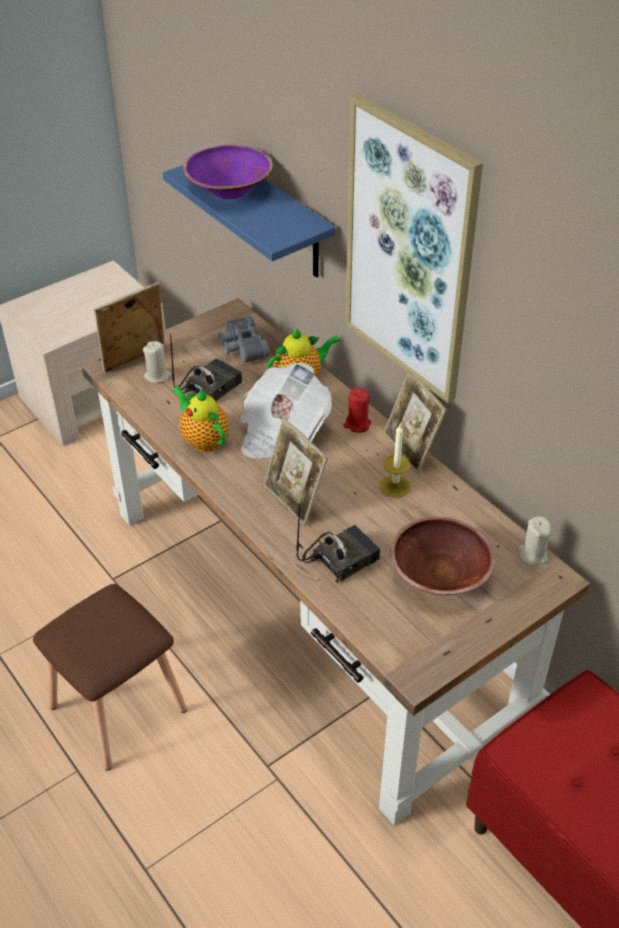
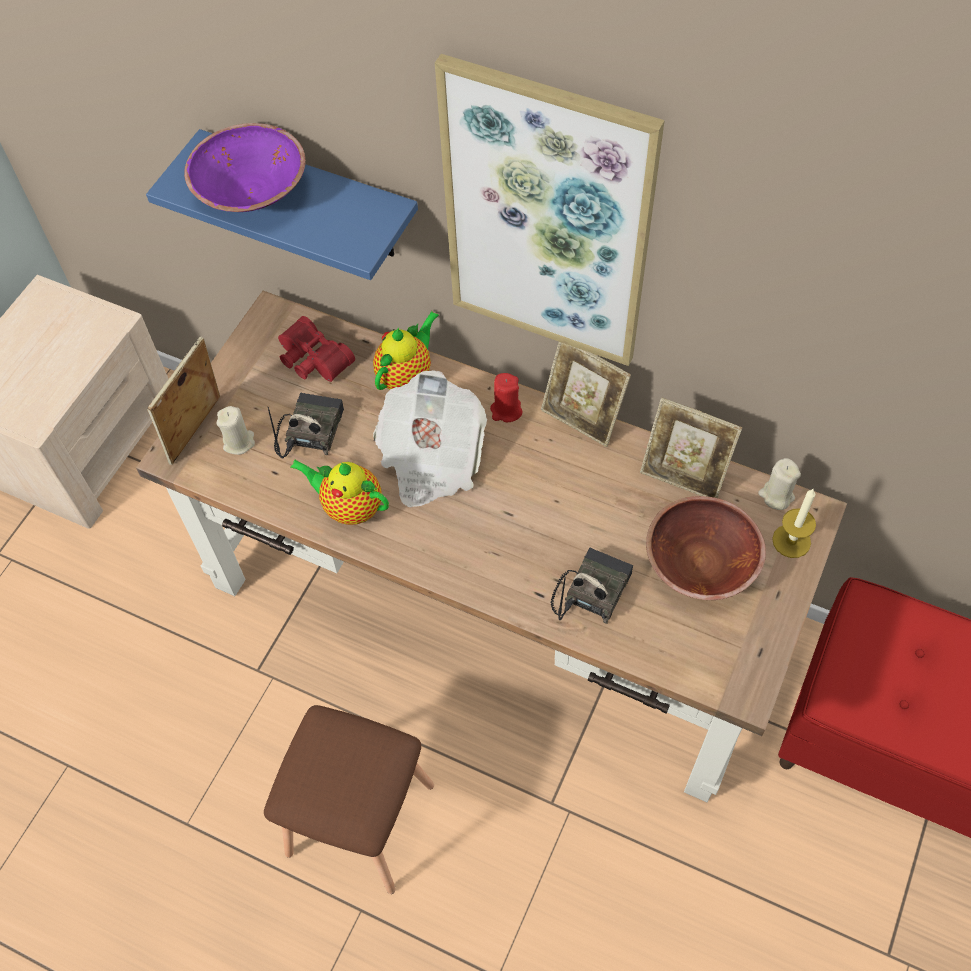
camera: 25 degrees left, 15 degrees up
(241, 347) = (312, 360): grey binoculars -> red binoculars
(294, 500) = (499, 540): picture frame -> picture frame (683, 475)
(395, 486) = (593, 473): candle -> candle (791, 541)

